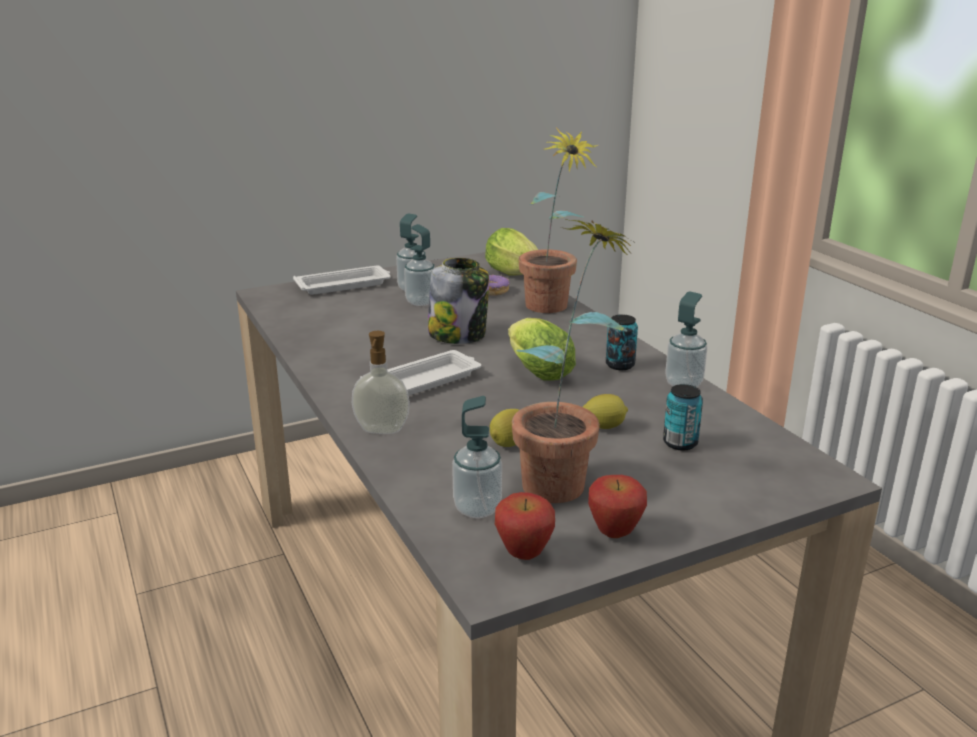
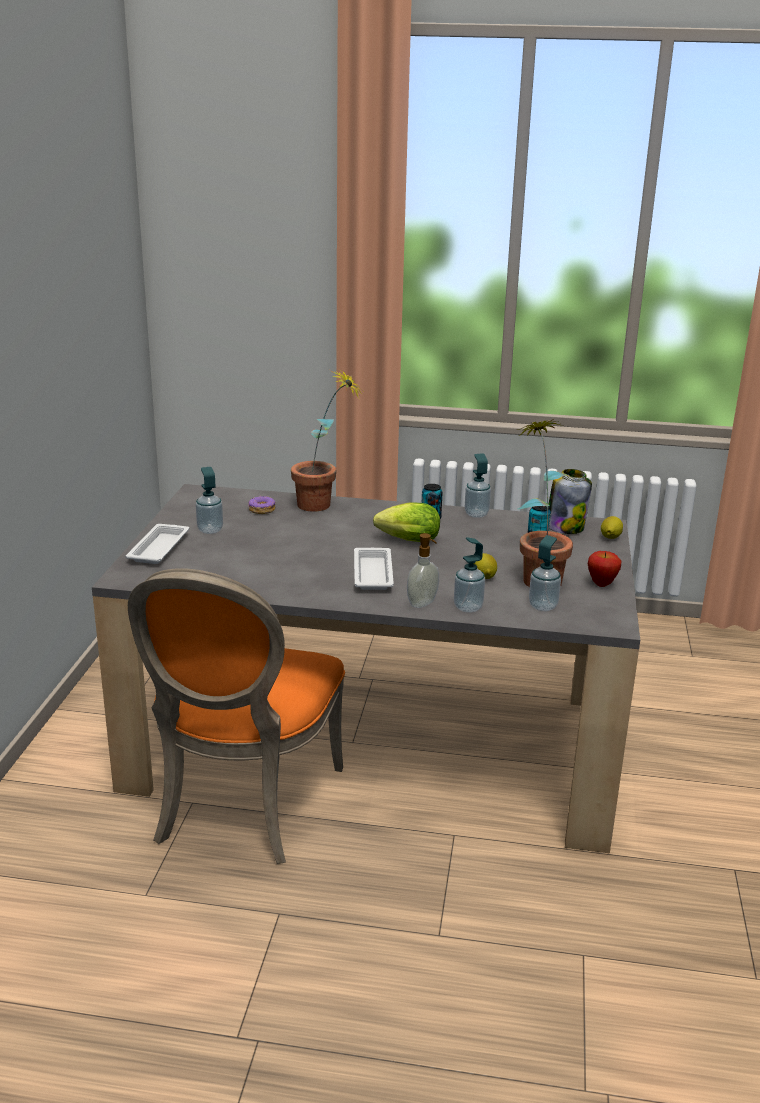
camera: 55 degrees left, 0 degrees up
(301, 583) = (242, 807): none -> orange chair
(420, 302) = (241, 535): soap dispenser -> soap dispenser (468, 607)
(458, 335) = (317, 542): jar -> jar (565, 527)
(516, 275) = (246, 494): lettuce -> none
(524, 554) = (597, 609): apple -> none
(603, 427) = (497, 549): lemon -> lemon (610, 538)

